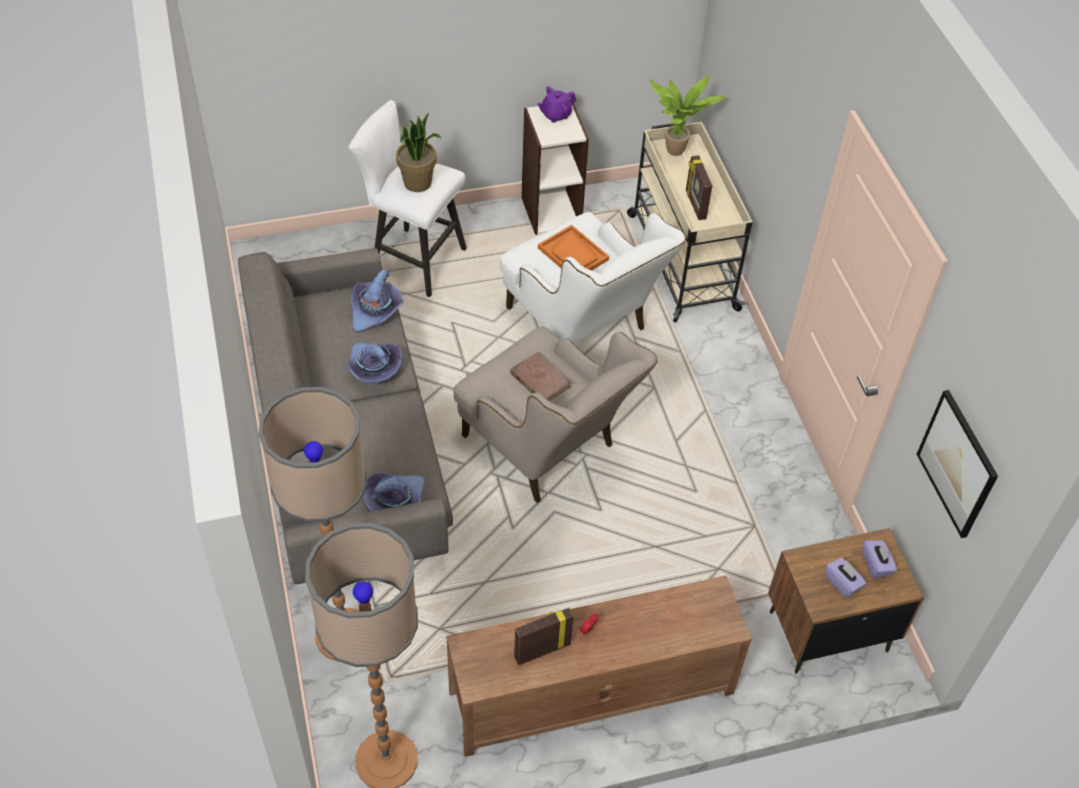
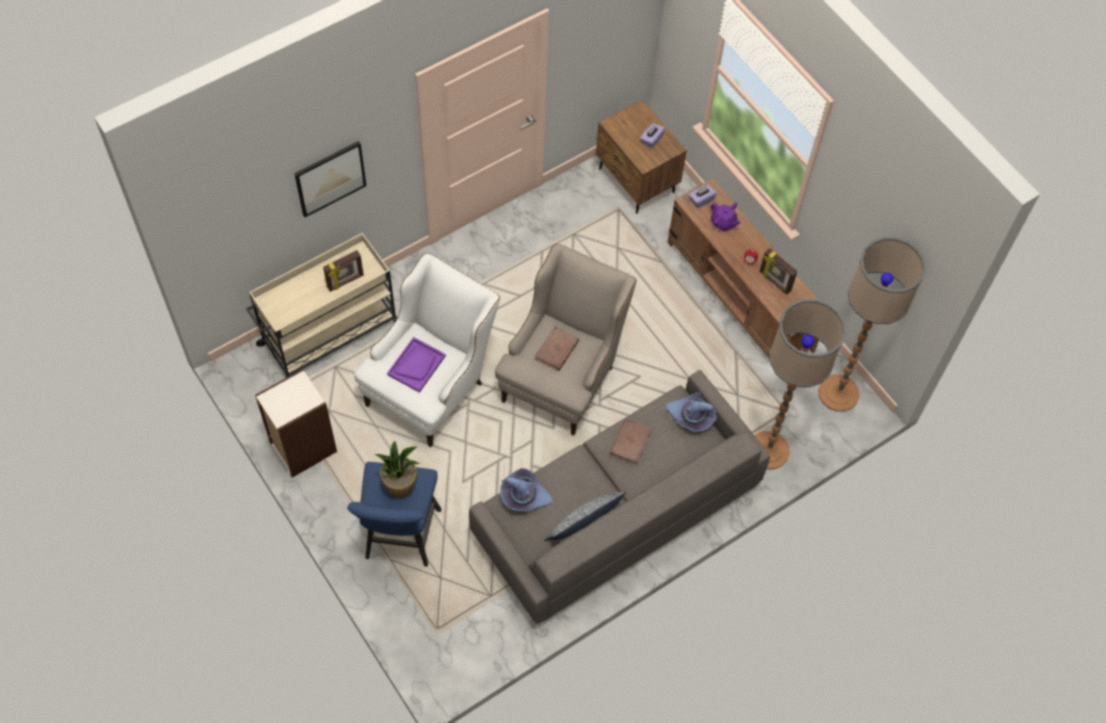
camera: 110 degrees left, 10 degrees up
(316, 353) = (584, 522): none -> pillow
(373, 367) = (582, 474): purple hat -> none
(390, 425) = (631, 442): none -> brown book
(412, 259) = (400, 539): white stool -> blue stool
(555, 115) = (279, 402): purple teapot -> purple teapot (723, 223)
(573, 254) = (416, 365): orange tray -> purple tray
(675, 153) = (285, 309): potted plant -> none
(876, 565) = (630, 125): purple tissue box -> purple tissue box (701, 200)
(957, 464) = (613, 44): picture -> picture (330, 178)

